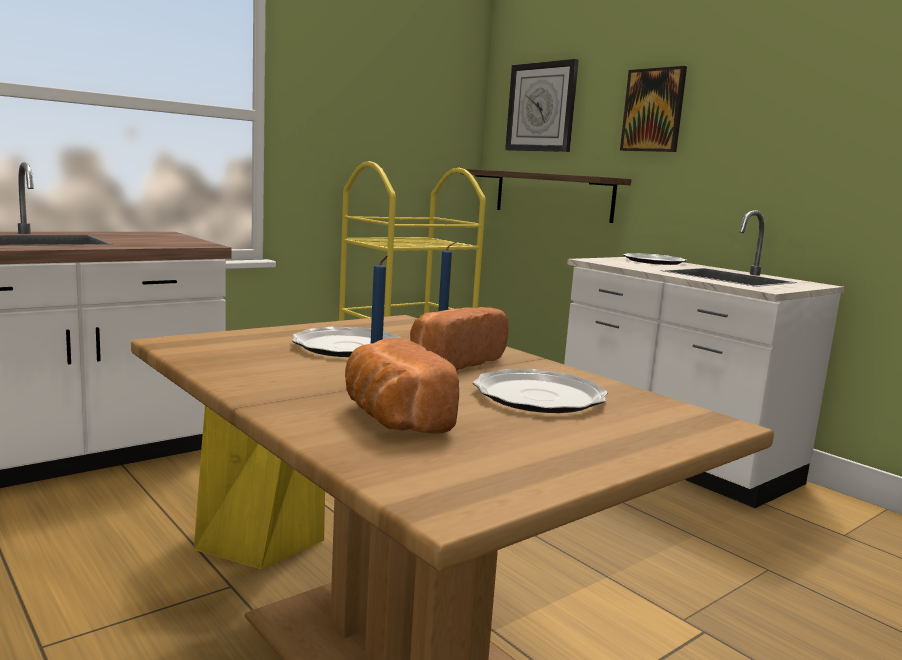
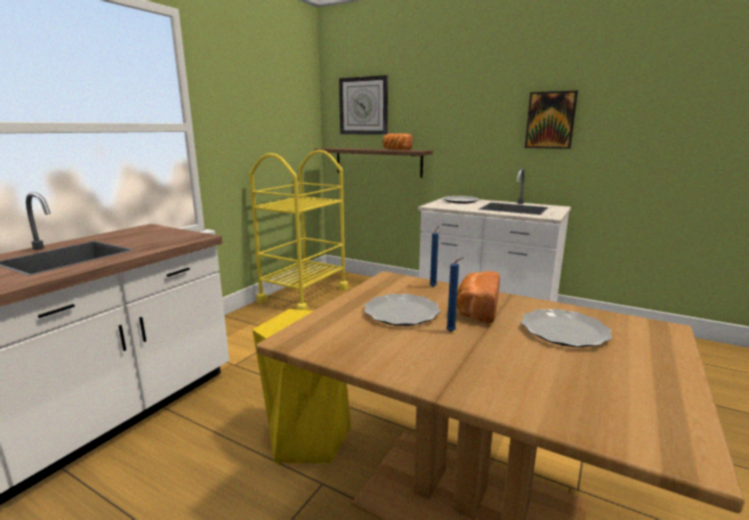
camera: 20 degrees left, 5 degrees up
(392, 418) = (533, 379): bread -> bread (395, 149)
(653, 110) = (444, 108): picture -> picture (550, 120)

